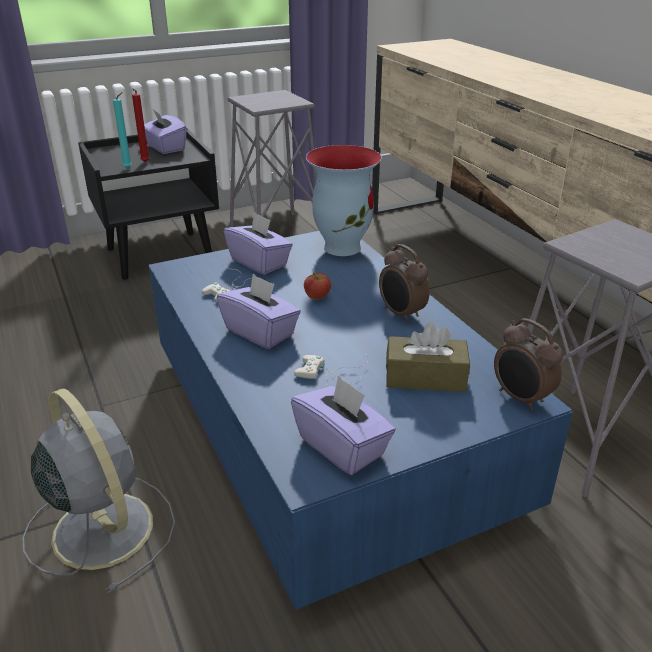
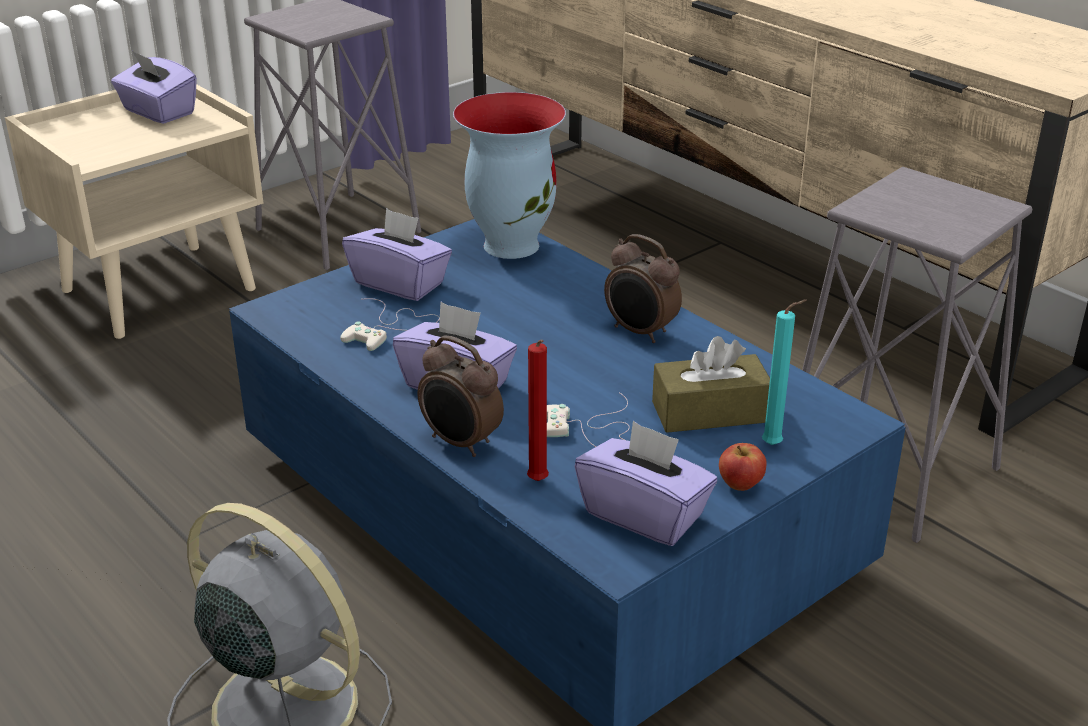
camera: 15 degrees left, 0 degrees up
(129, 168) = (120, 155): turquoise candle -> turquoise candle (775, 445)
(145, 162) = (140, 142): red candle -> red candle (538, 483)
(160, 254) = (160, 289): black nightstand -> beige nightstand
(317, 297) = (512, 324): apple -> apple (741, 485)
(520, 399) = (839, 420): alarm clock -> alarm clock (460, 443)

